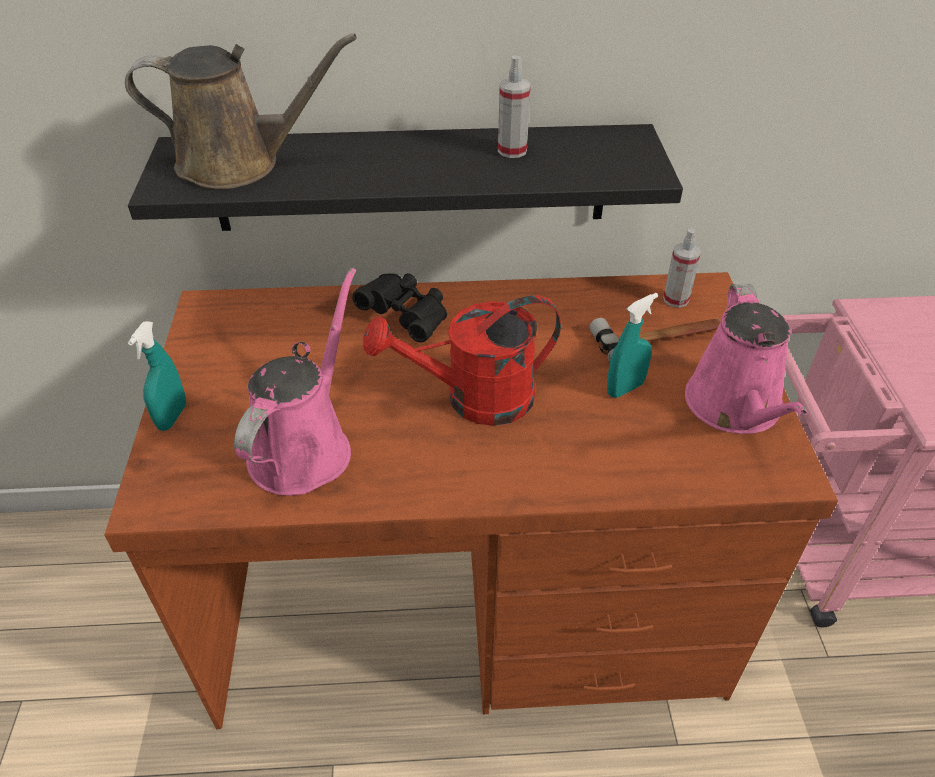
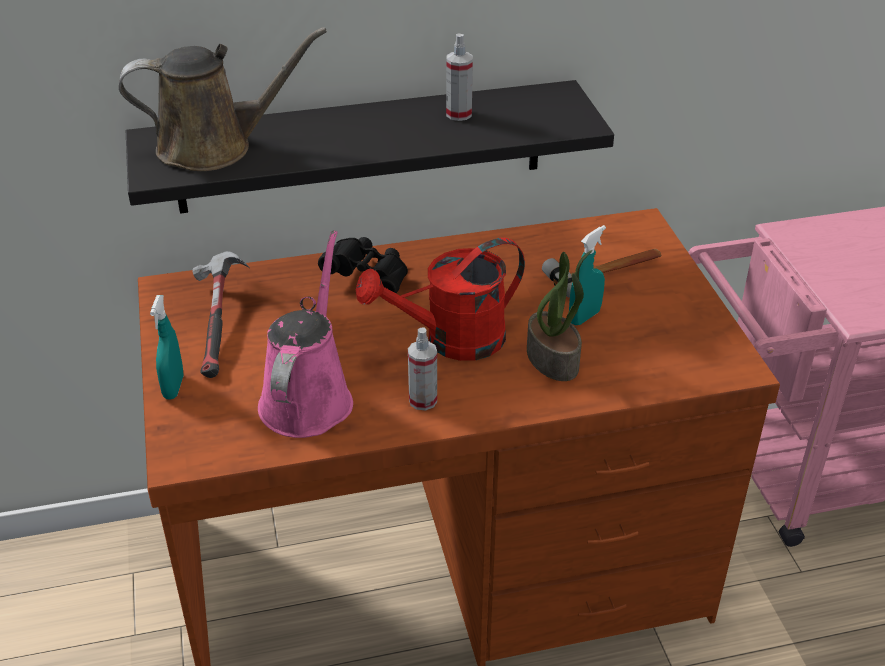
camera: 10 degrees left, 5 degrees down
(241, 350) = (219, 324): none -> hammer
(580, 436) = (554, 359): none -> potted plant
(676, 299) = (614, 237): spray bottle -> spray bottle (423, 400)
(735, 408) = (683, 322): pink watering can -> none

